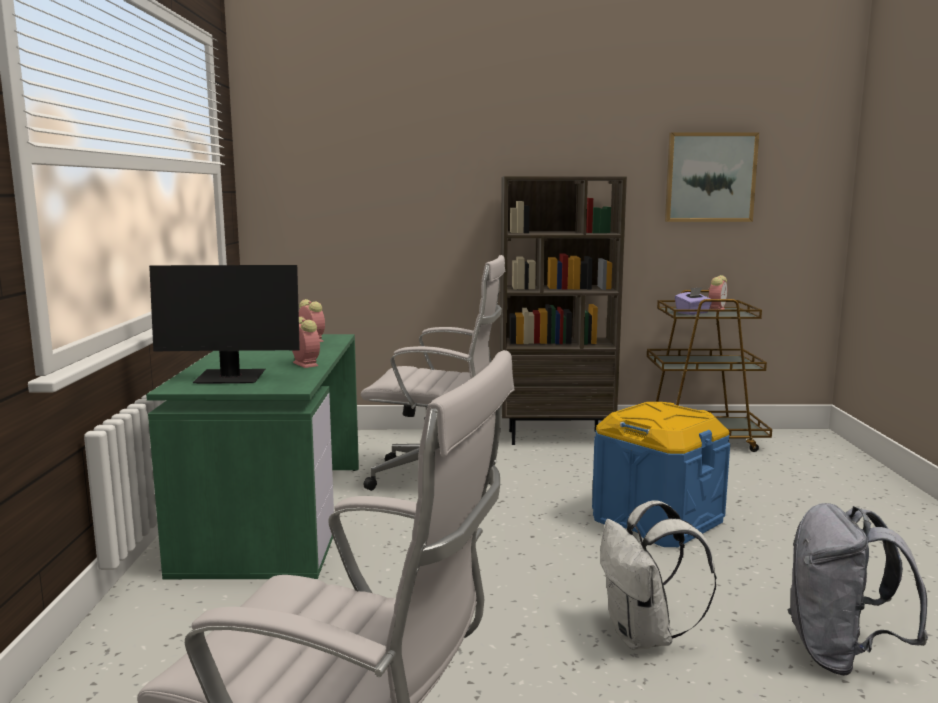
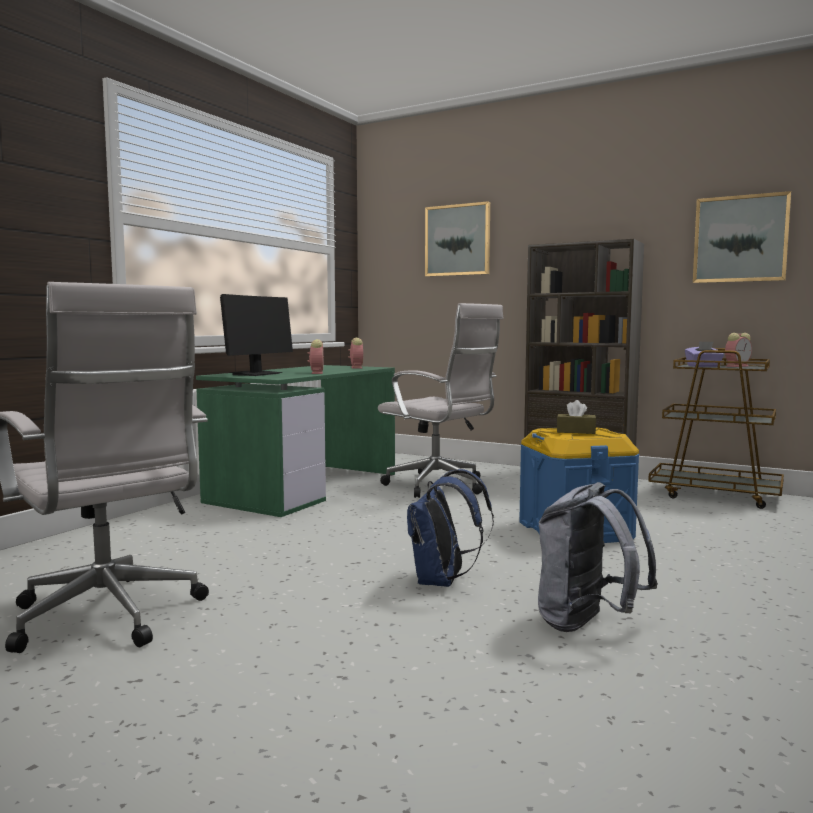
camera: 30 degrees right, 5 degrees down
(230, 378) = (256, 374): monitor -> monitor turned 90 degrees counterclockwise
(387, 159) = (457, 240): none -> picture
(644, 637) = (442, 582): white backpack -> blue backpack
(659, 413) = (576, 431): none -> brown tissue box

